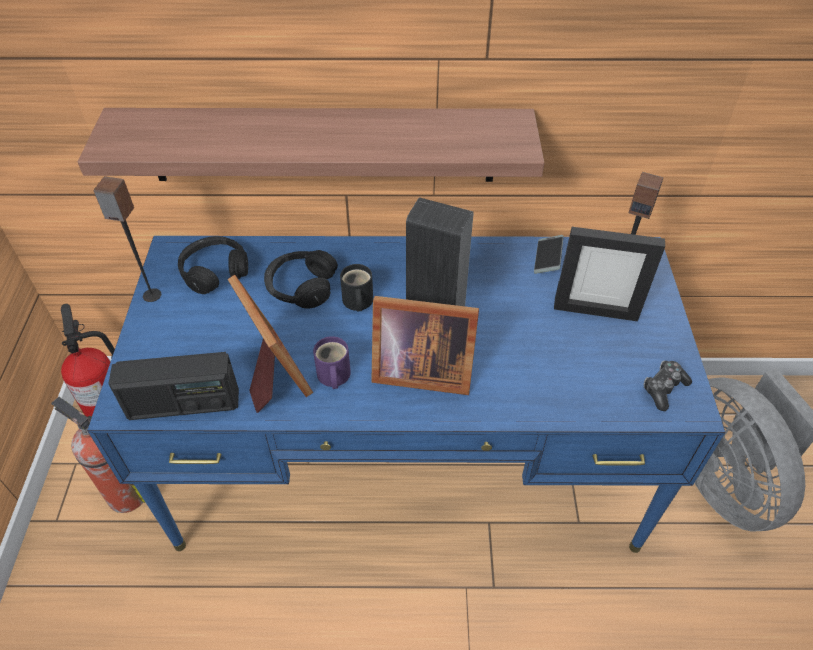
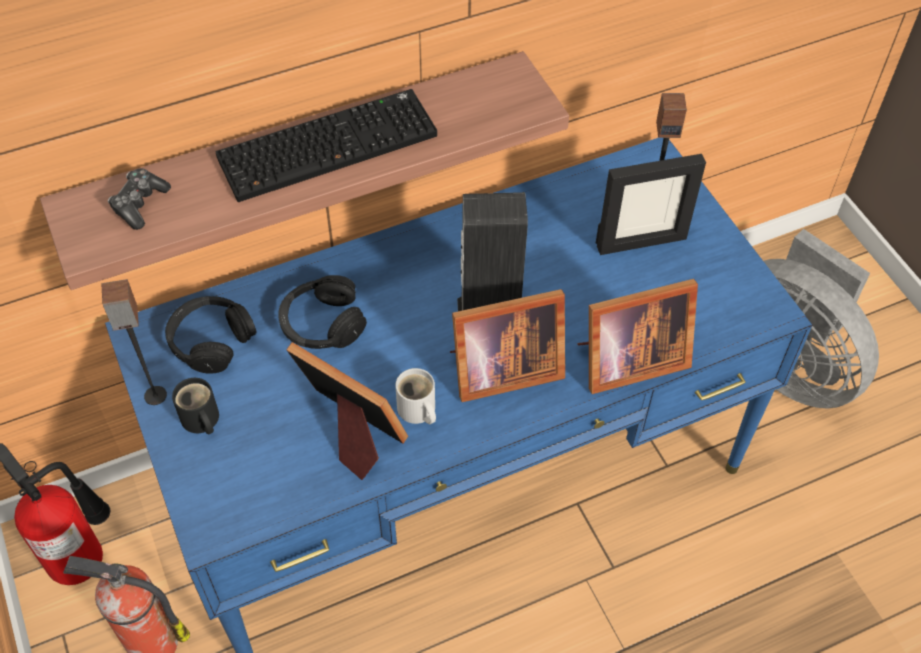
camera: 25 degrees left, 5 degrees up
(183, 404) = (277, 502): radio -> none
(332, 130) = (329, 144): none -> keyboard
(332, 376) = (417, 411): purple mug -> white mug
(357, 302) = (393, 319): black mug -> black mug (200, 420)
(531, 401) = (626, 361): none -> picture frame
(547, 258) = (566, 198): phone -> none
(663, 388) = (741, 302): game controller -> game controller (140, 204)

